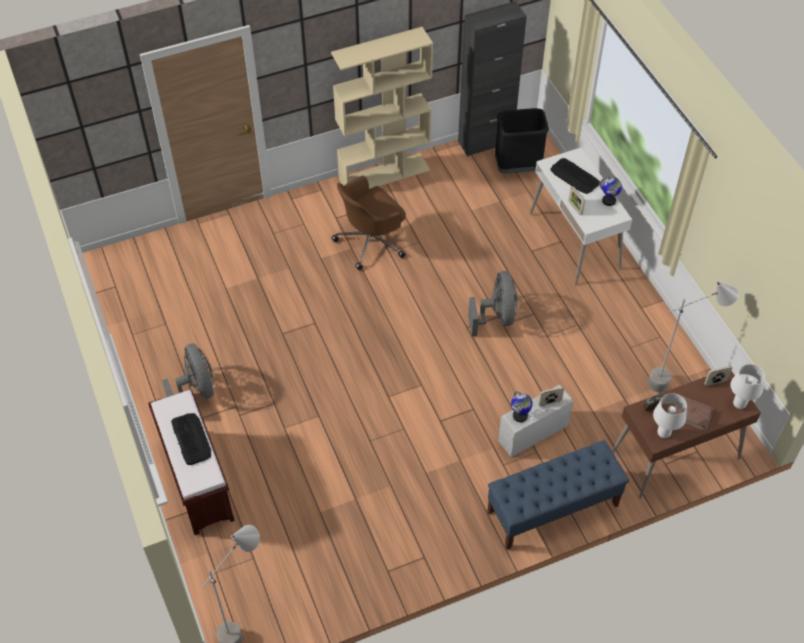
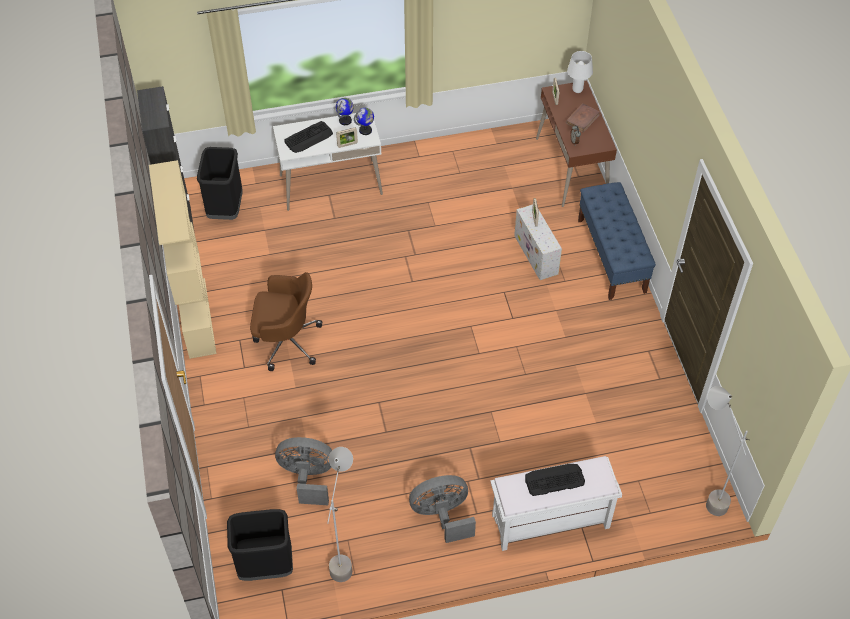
camera: 80 degrees left, 0 degrees up
(136, 271) = (265, 566): none -> black trash can
(197, 480) = (549, 522): brown bench -> white bench
(371, 241) = (286, 341): brown office chair -> brown office chair turned 60 degrees counterclockwise
(496, 317) = (405, 257): grey fan -> grey fan (308, 478)
(520, 416) = (545, 241): globe -> globe (365, 130)
(663, 433) = (598, 139): white table lamp -> none
(676, 383) = (502, 152): grey floor lamp -> grey floor lamp (344, 554)

